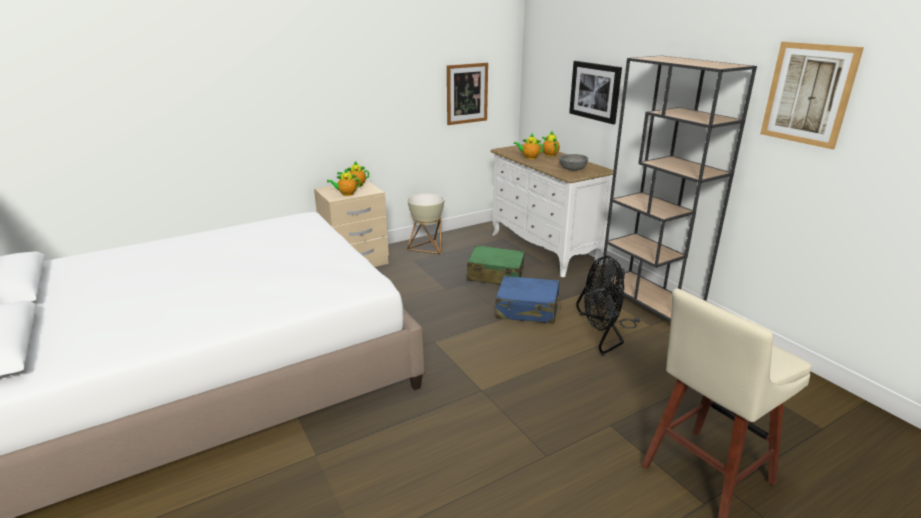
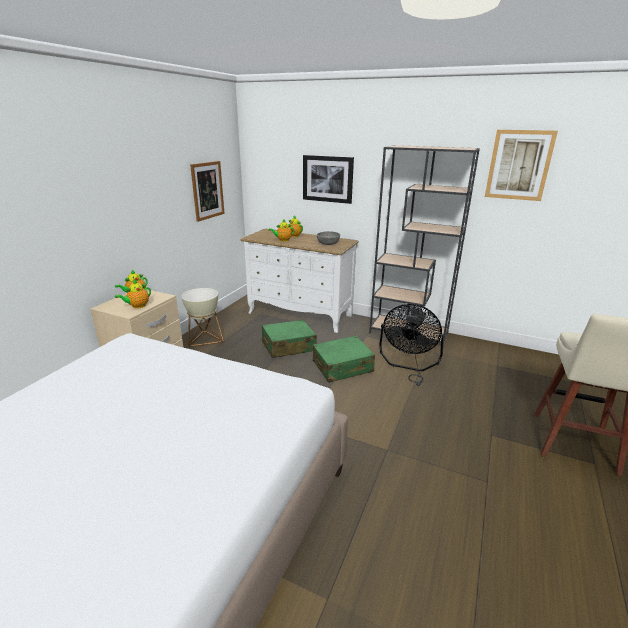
camera: 35 degrees left, 0 degrees up
(527, 310) = (342, 367): blue suitcase -> green suitcase
(605, 331) = (409, 364): black fan -> black fan turned 150 degrees clockwise

